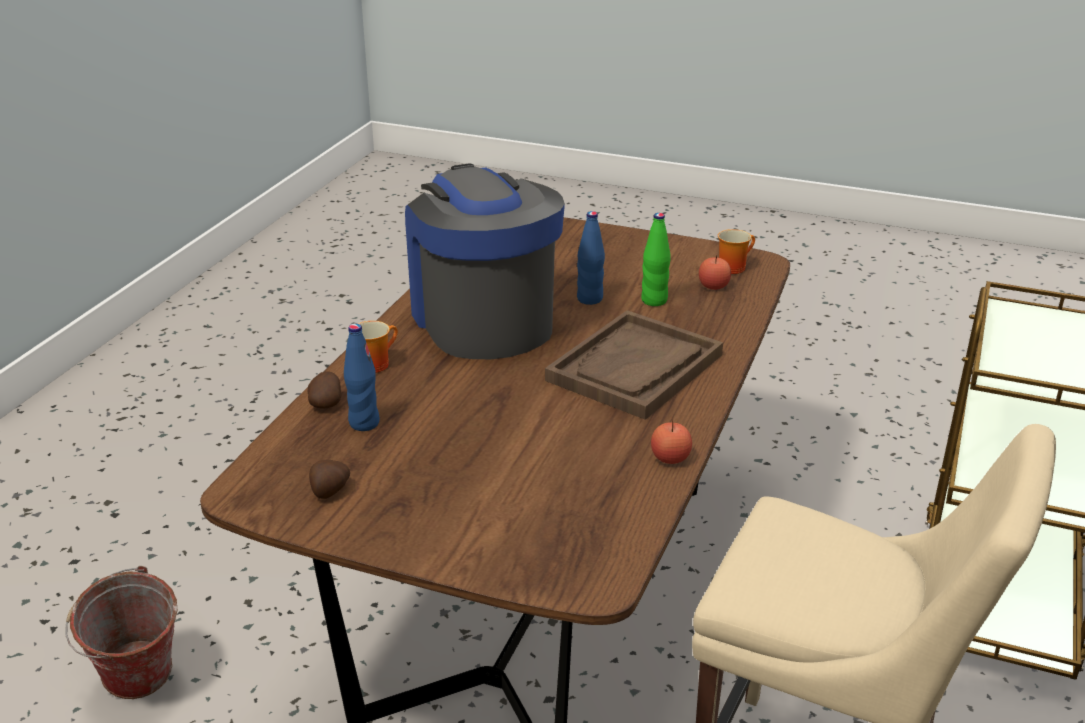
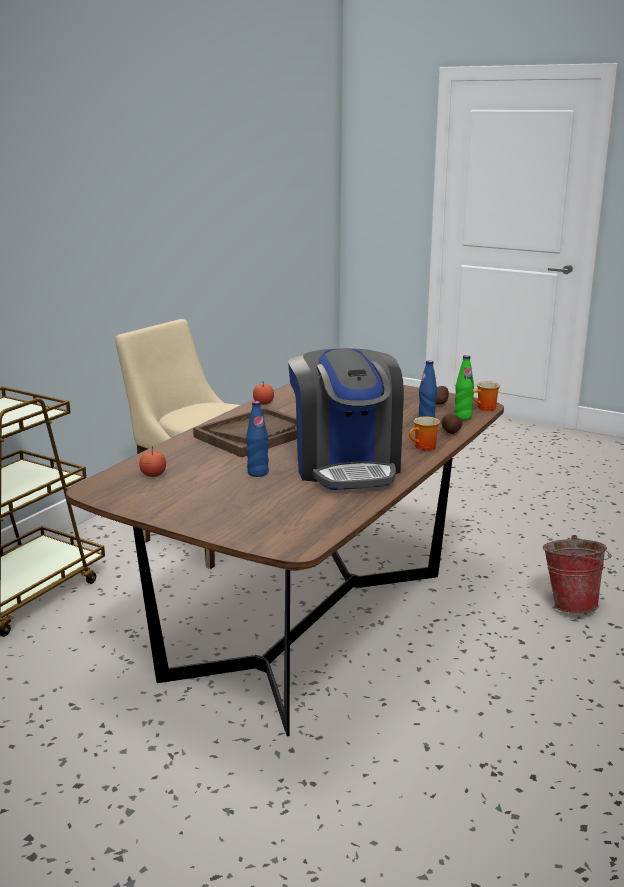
camera: 170 degrees left, 10 degrees down
(654, 300) = (209, 468): green bottle -> green bottle (462, 417)
(732, 266) = (120, 487): mug -> mug (485, 408)

